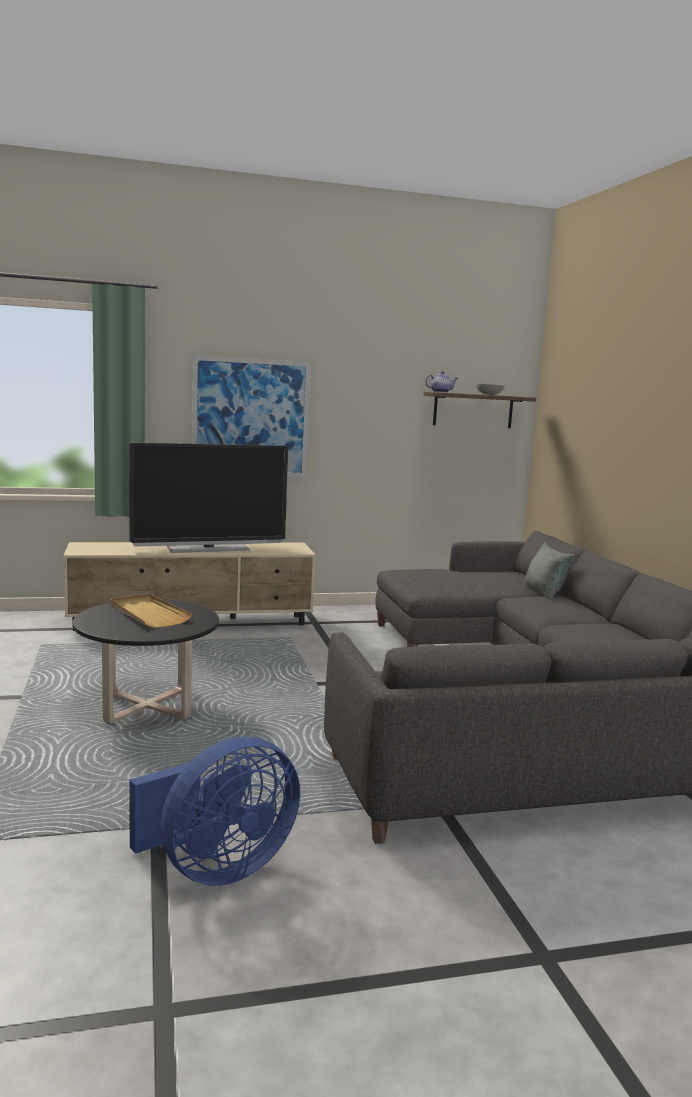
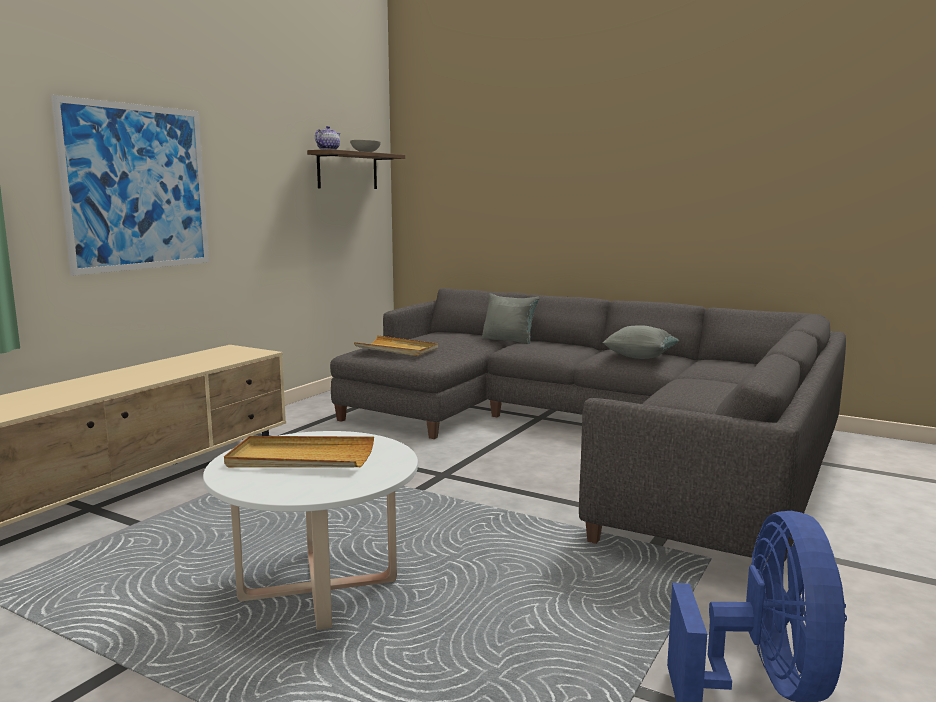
camera: 45 degrees left, 0 degrees up
(147, 706) = (318, 590): black coffee table -> white coffee table
(208, 548) = (149, 374): television -> none
(426, 575) = (397, 349): none -> beige tray
(605, 636) = (640, 357): none -> grey pillow

